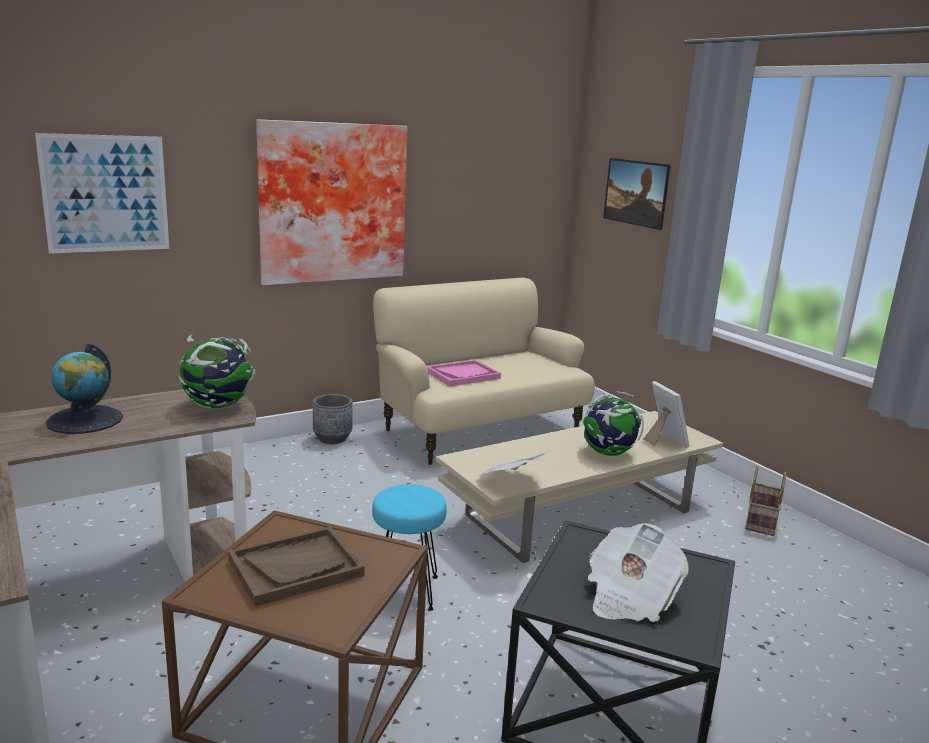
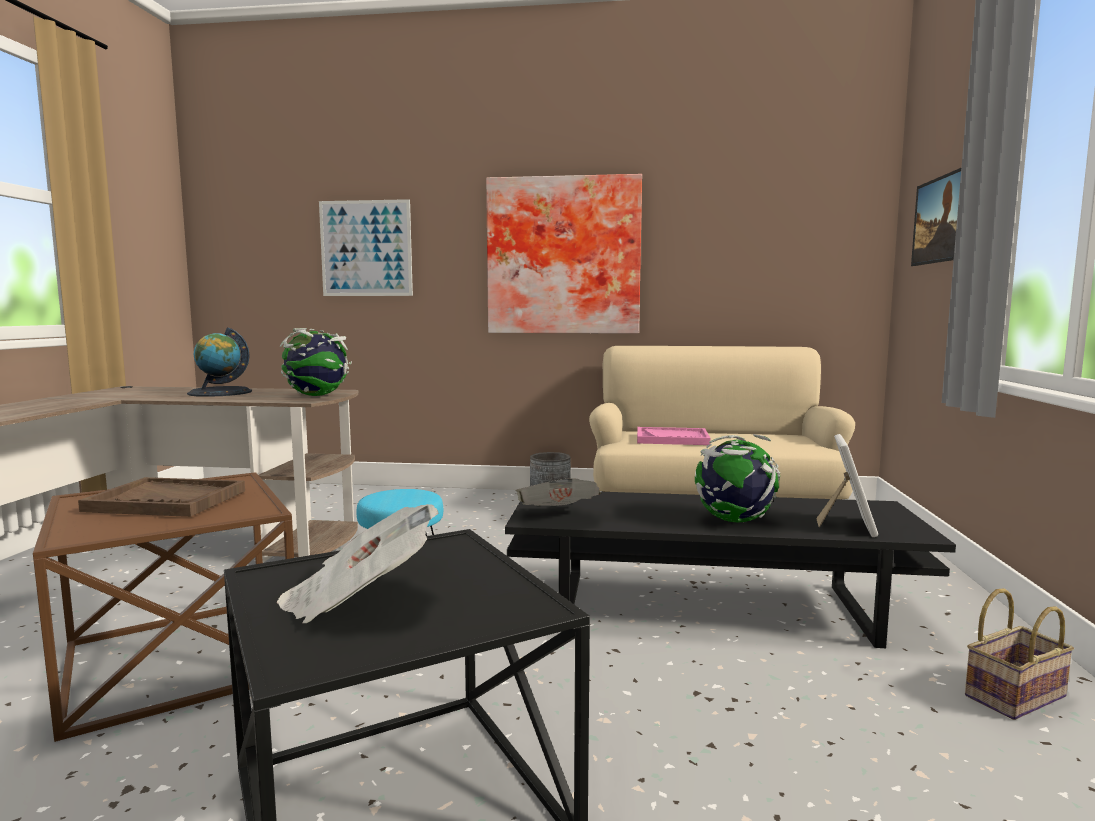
camera: 40 degrees right, 10 degrees down
(579, 513) = (711, 607): beige coffee table -> black coffee table

